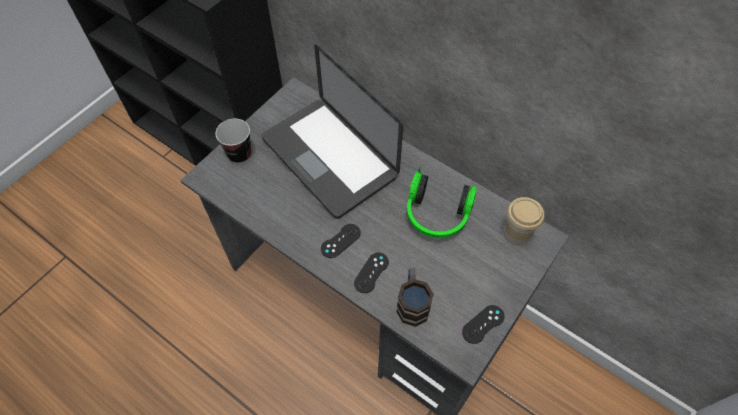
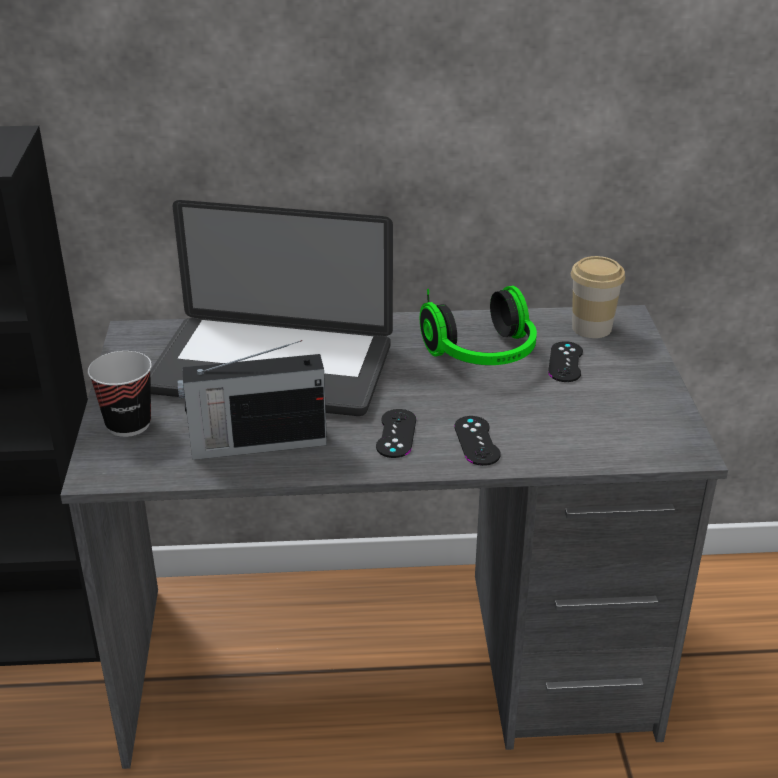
camera: 40 degrees left, 25 degrees down
(277, 203) = (256, 444): none -> radio
(412, 303) = (563, 440): mug -> none
(483, 324) = (664, 414): black game controller -> black game controller (565, 362)

